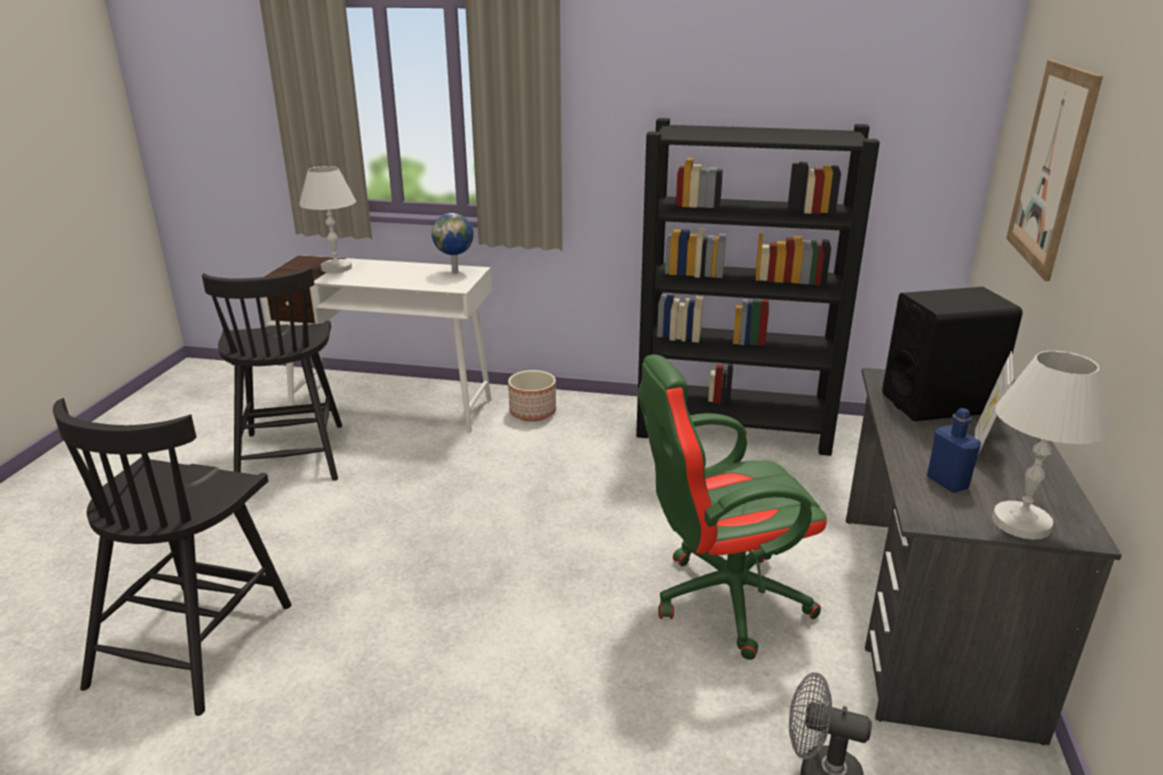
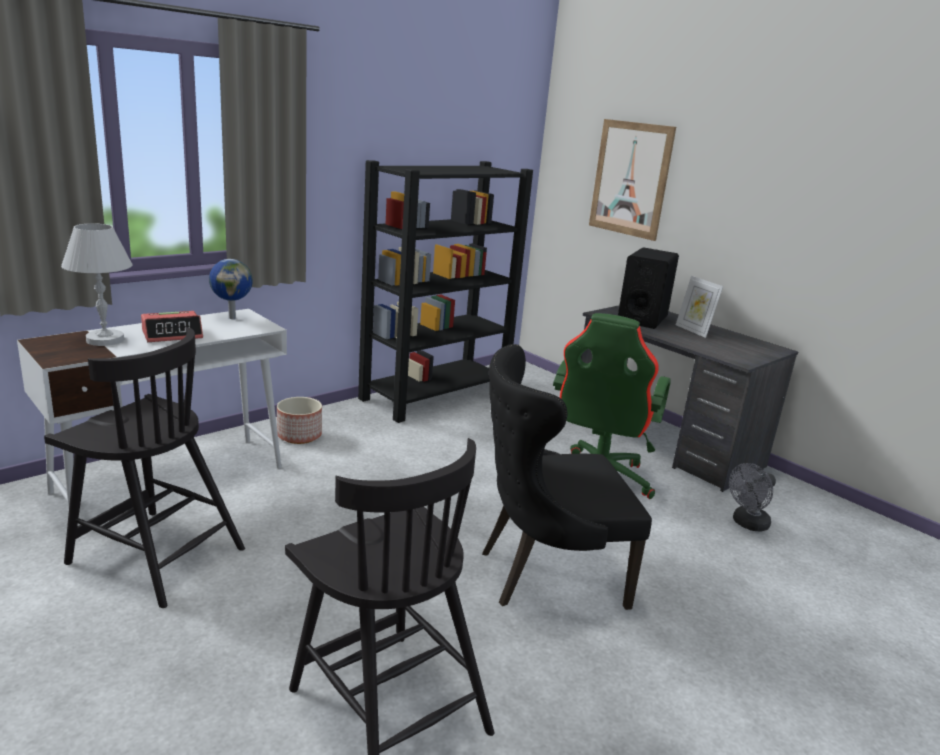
camera: 55 degrees left, 5 degrees down
(382, 275) = (172, 334): none -> alarm clock
(473, 644) = (545, 574): none -> black chair
(947, 482) = (717, 347): blue bottle -> none
(1020, 523) = (762, 352): white table lamp -> none

